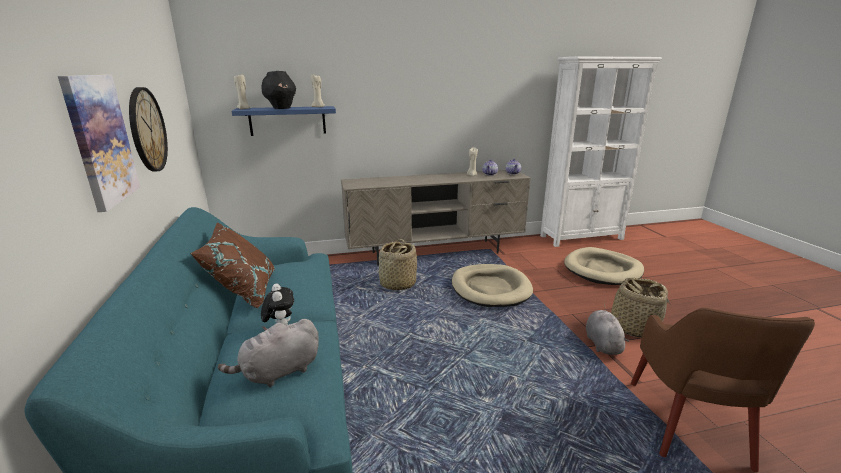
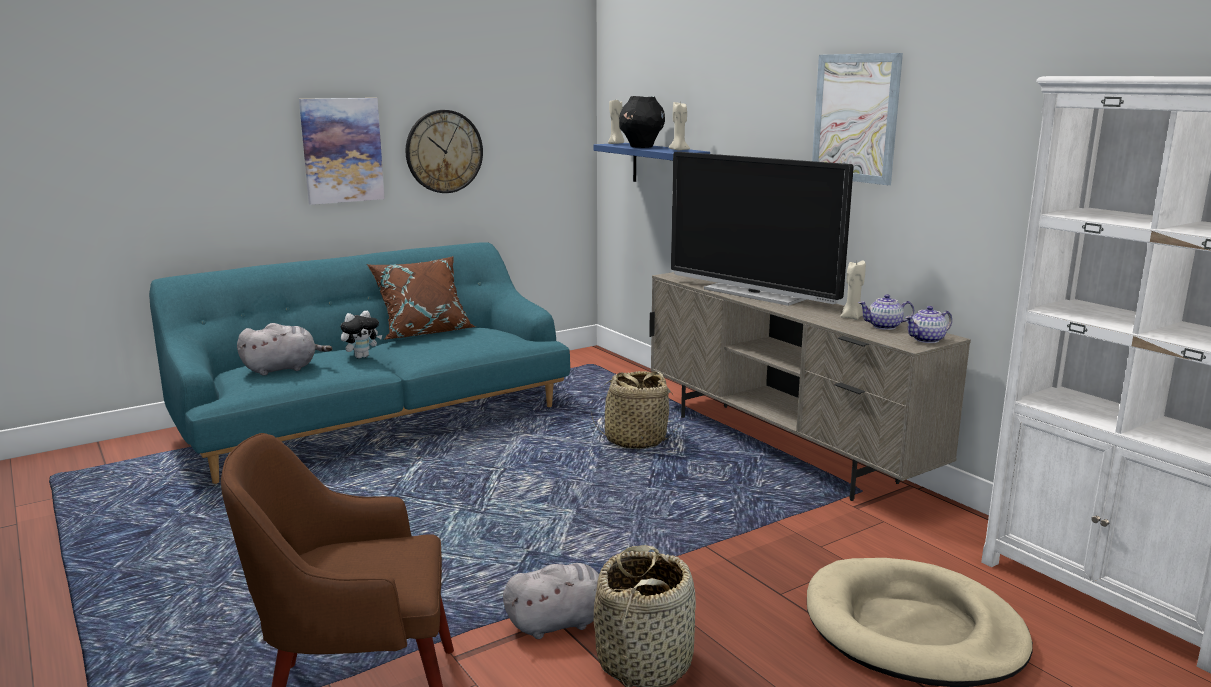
camera: 70 degrees right, 5 degrees down
(278, 372) = (283, 369): grey plush toy -> grey plush toy turned 120 degrees clockwise
(414, 180) = (753, 294): none -> television
(444, 79) = (855, 118): none -> picture
(490, 288) = (684, 508): beige dog bed -> none

